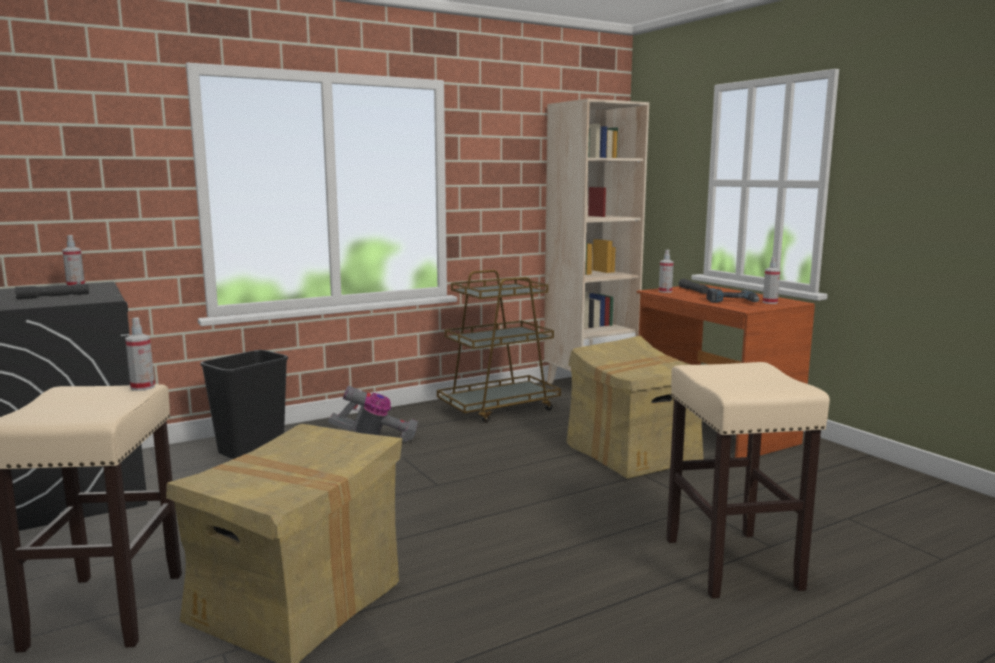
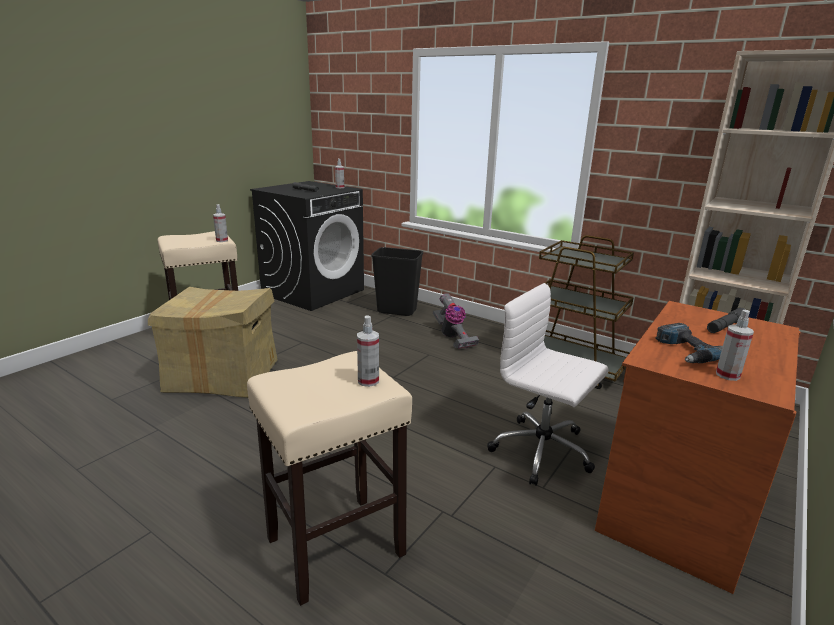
camera: 65 degrees right, 10 degrees up
(632, 452) = (543, 451): cardboard box -> white office chair
(665, 291) = (687, 313): spray bottle -> spray bottle (368, 381)

